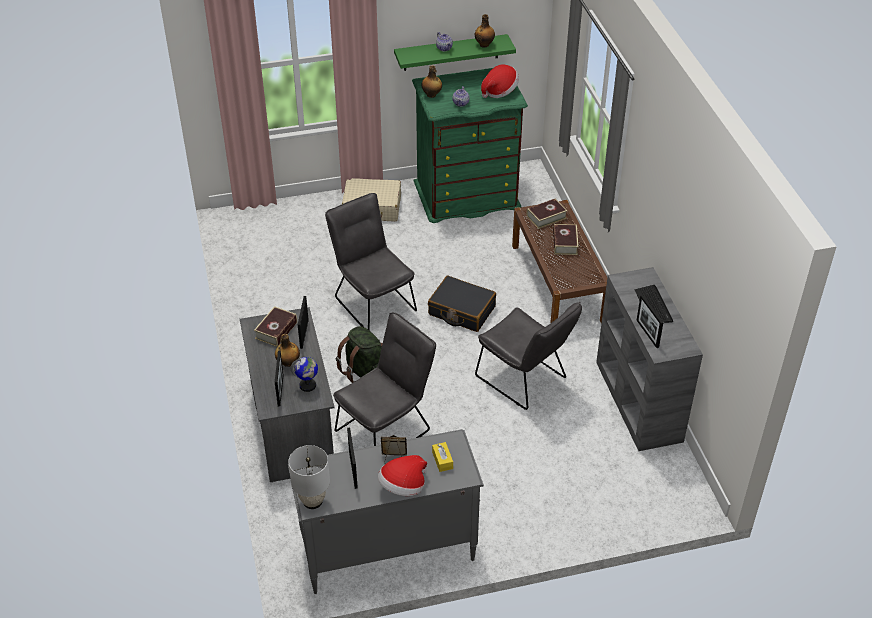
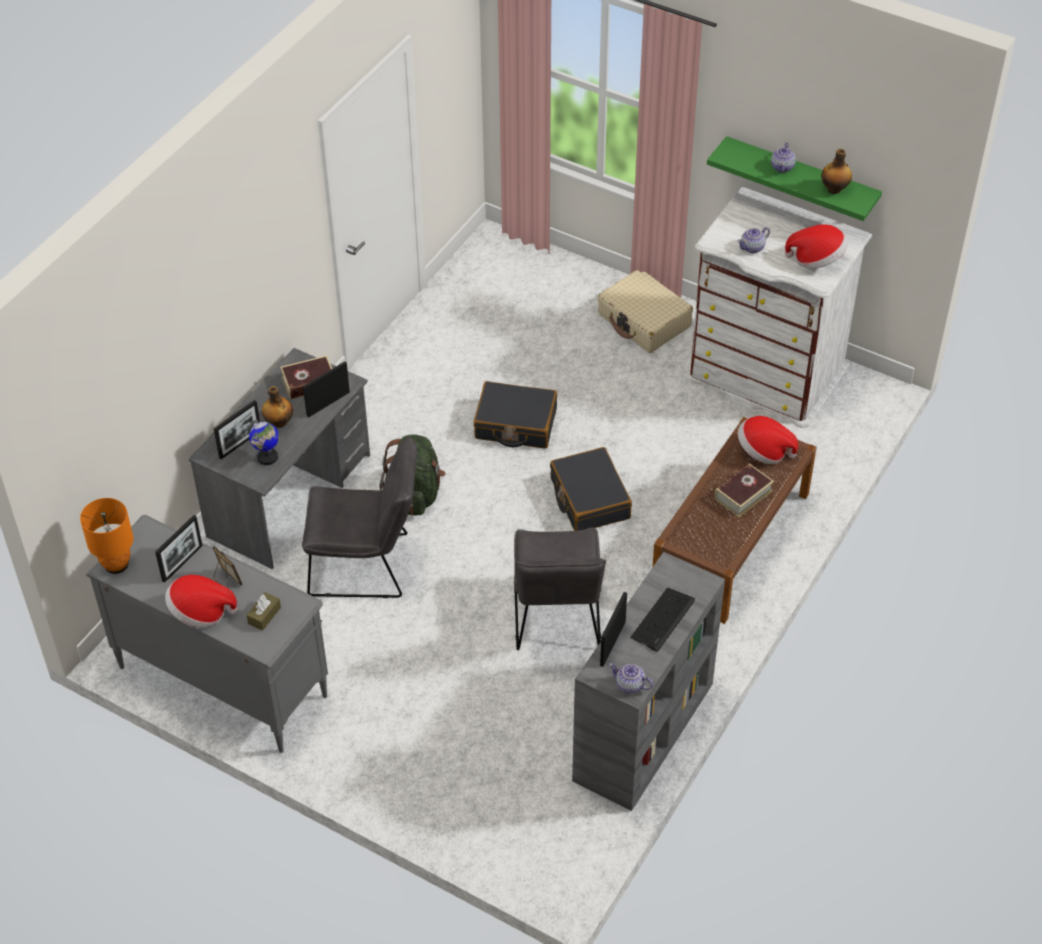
camera: 45 degrees right, 5 degrees up
(313, 501) = (116, 564): white table lamp -> orange table lamp
(372, 301) = (515, 424): grey chair -> black suitcase
(431, 95) = (734, 218): bottle -> none
(442, 460) = (264, 615): yellow tissue box -> brown tissue box
(467, 194) = (766, 372): green dresser -> white dresser
(546, 217) = (763, 451): book -> hat
(683, 346) = (630, 685): none -> teapot

